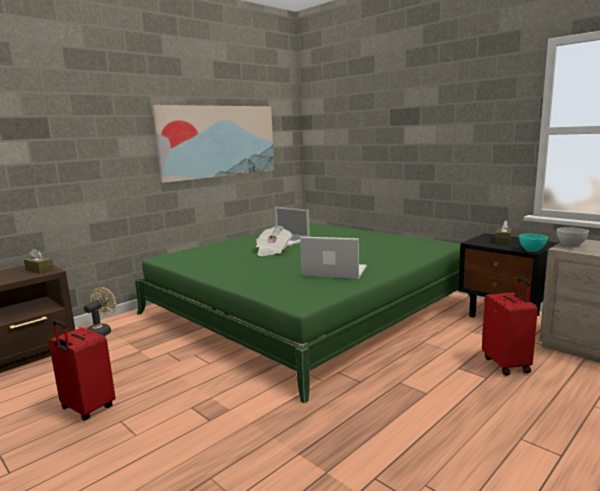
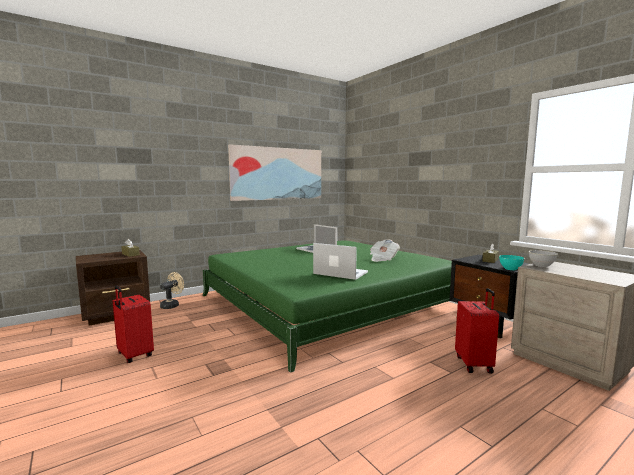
camera: 10 degrees right, 5 degrees down
(272, 251) = (303, 256): newspaper -> newspaper (383, 259)

